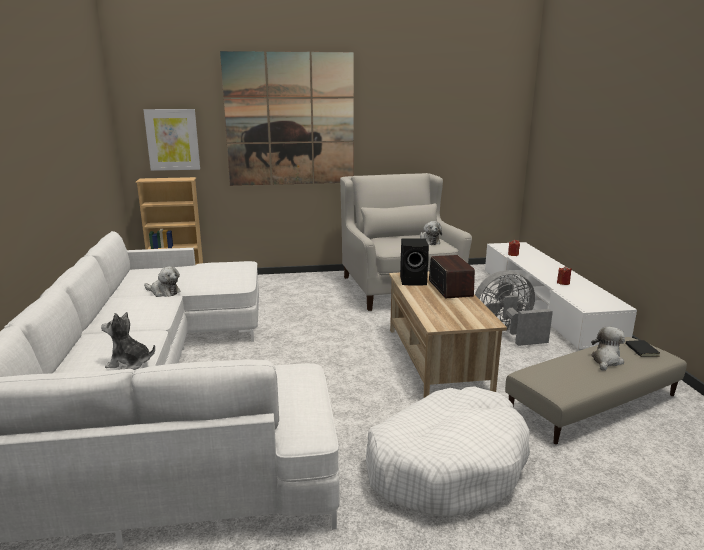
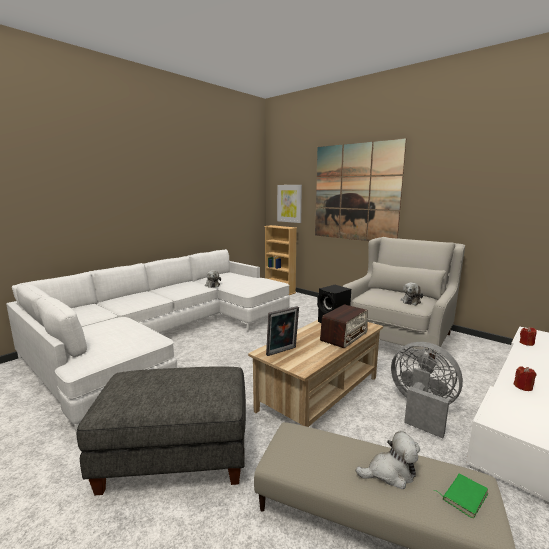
camera: 50 degrees right, 5 degrees down
(129, 363) = (125, 307): plush toy -> none
(446, 318) = (282, 352): none -> picture frame
(446, 465) = (175, 455): white dog bed -> grey ottoman
(640, 350) = (463, 495): black book -> green book

